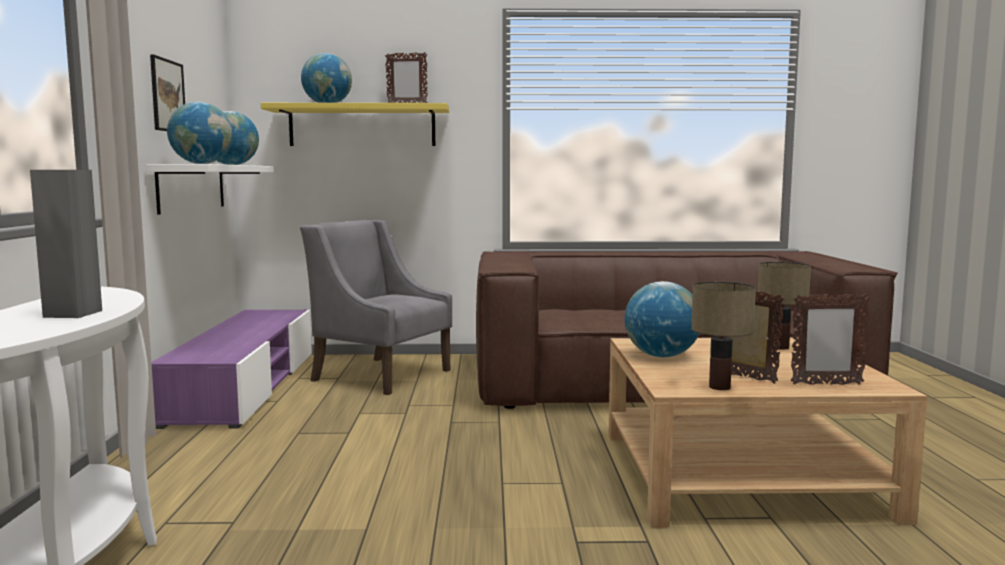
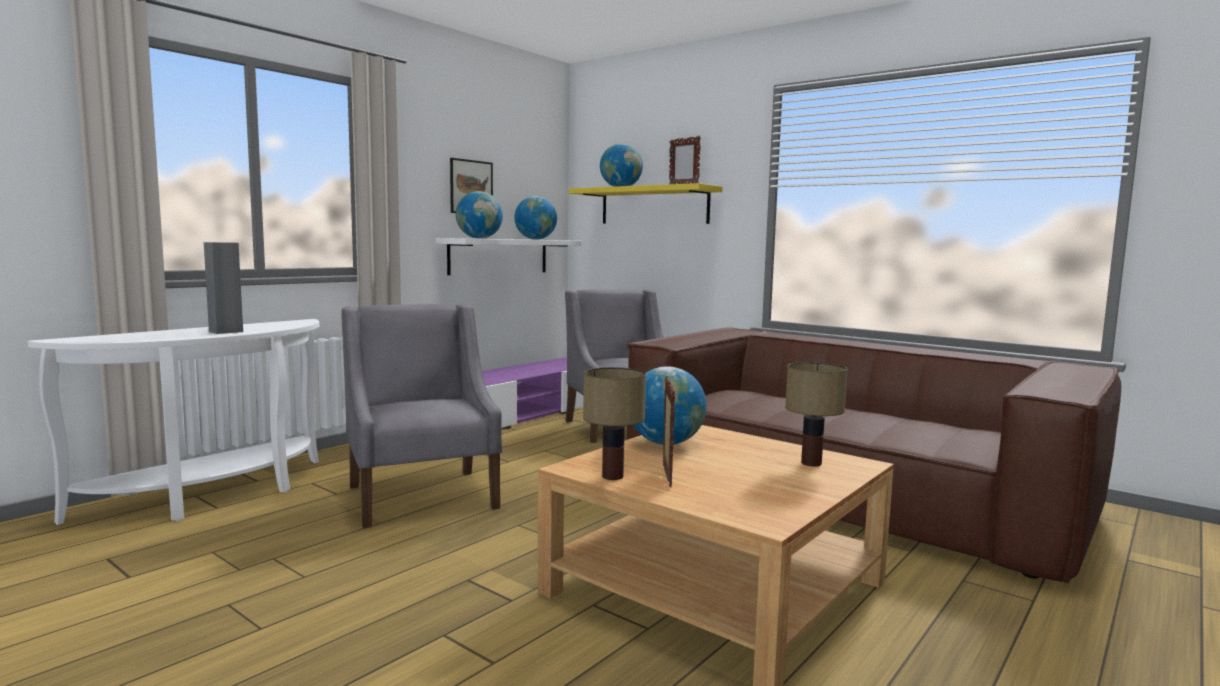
camera: 40 degrees right, 0 degrees up
(344, 491) = (422, 496): none -> grey armchair
(826, 384) = (716, 501): picture frame -> none

